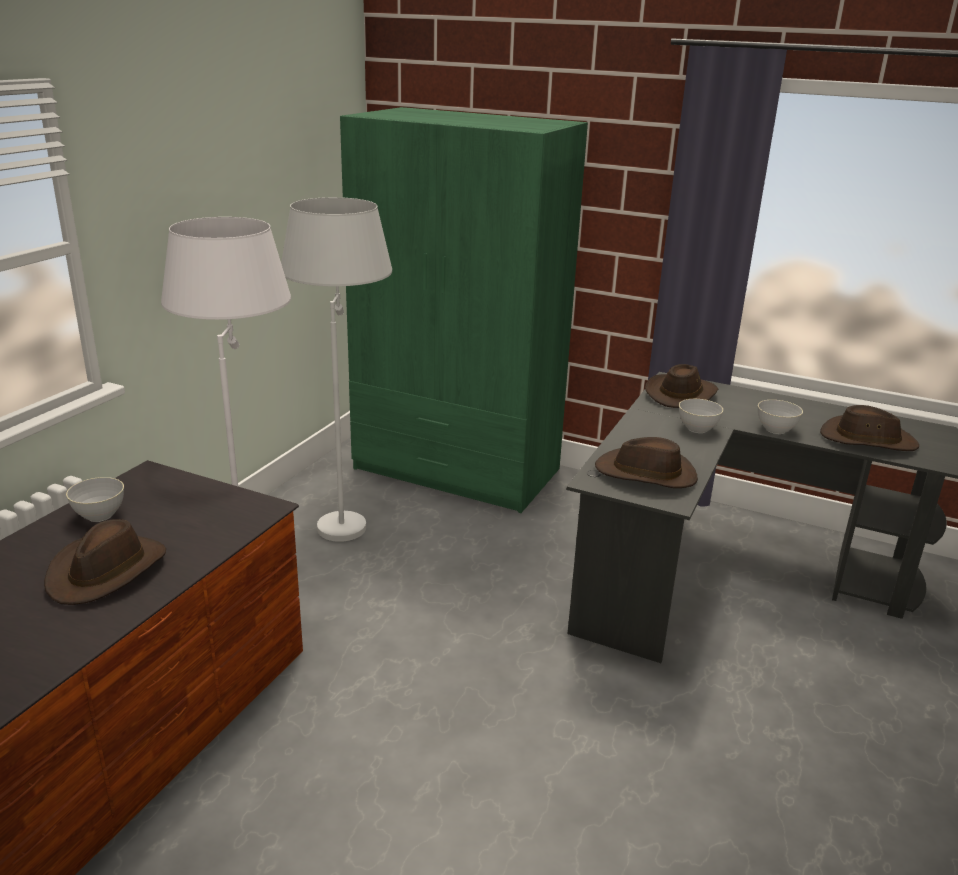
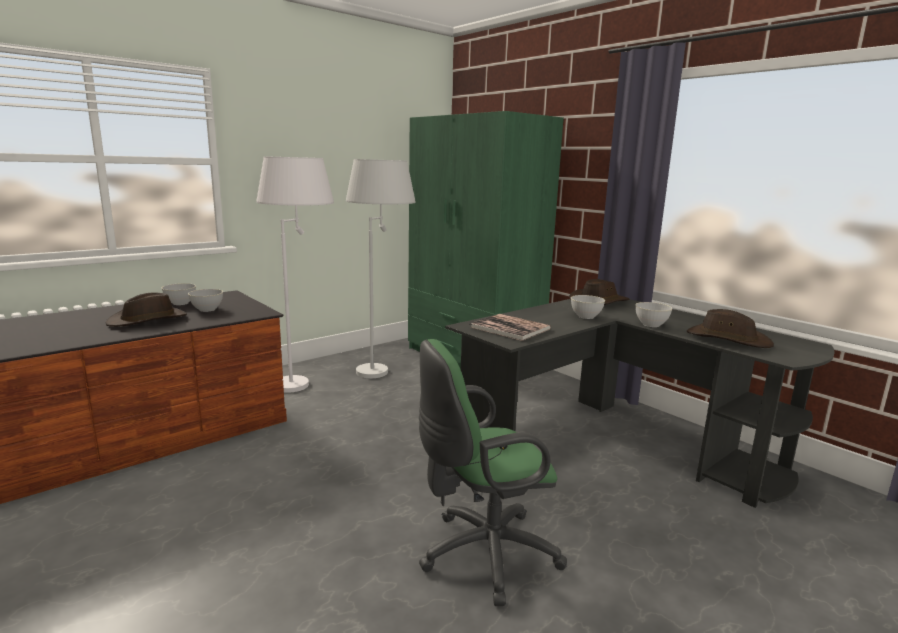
camera: 25 degrees right, 10 degrees down
(168, 521) = (207, 309): none -> grey bowl
(646, 474) = (510, 328): brown hat -> book
(711, 771) = (482, 554): none -> green office chair

